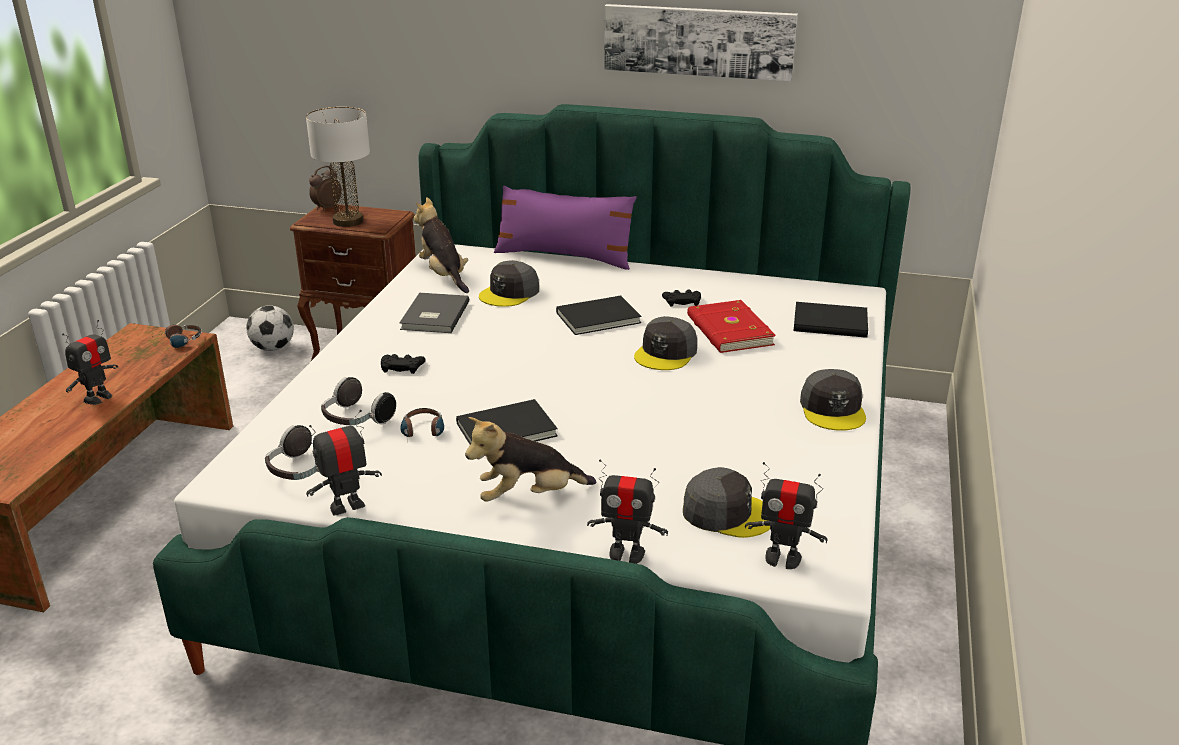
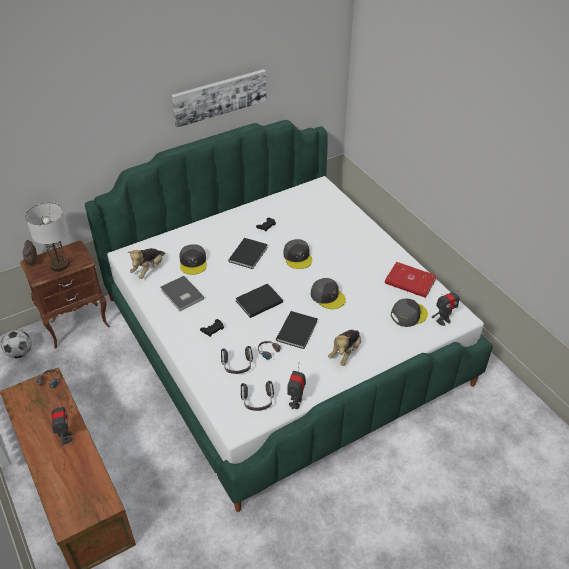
camera: 45 degrees left, 15 degrees up
(444, 275) = (149, 269): plush toy -> plush toy turned 75 degrees counterclockwise
(564, 256) = (184, 227): purple pillow -> none
(626, 554) = (403, 352): toy robot -> none
(728, 331) = (303, 232): red book -> red book (410, 282)
(829, 321) = (329, 205): black book -> black book (258, 301)
(833, 409) = (382, 249): grey cap -> grey cap (328, 296)

